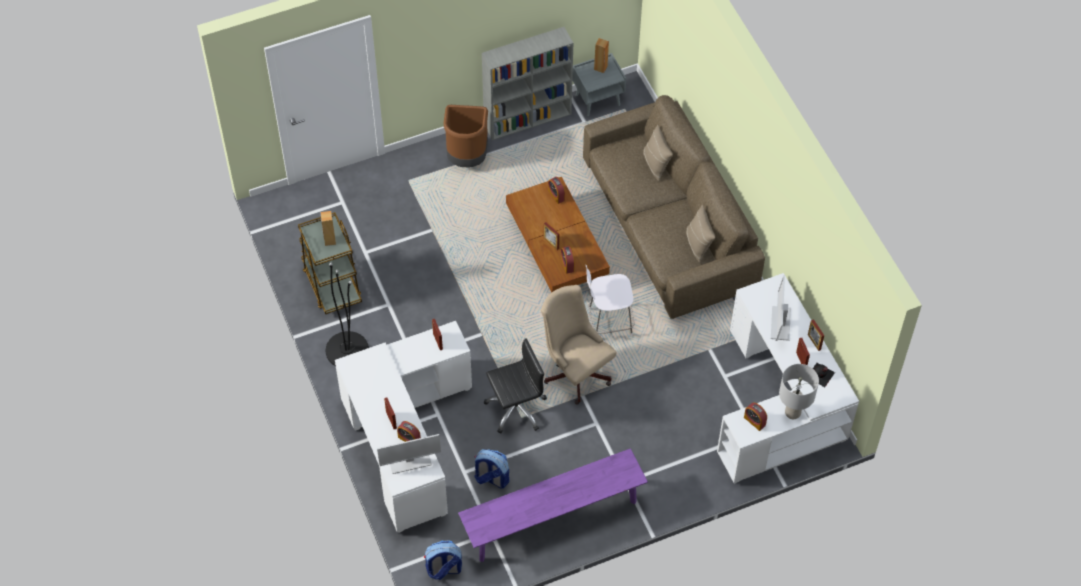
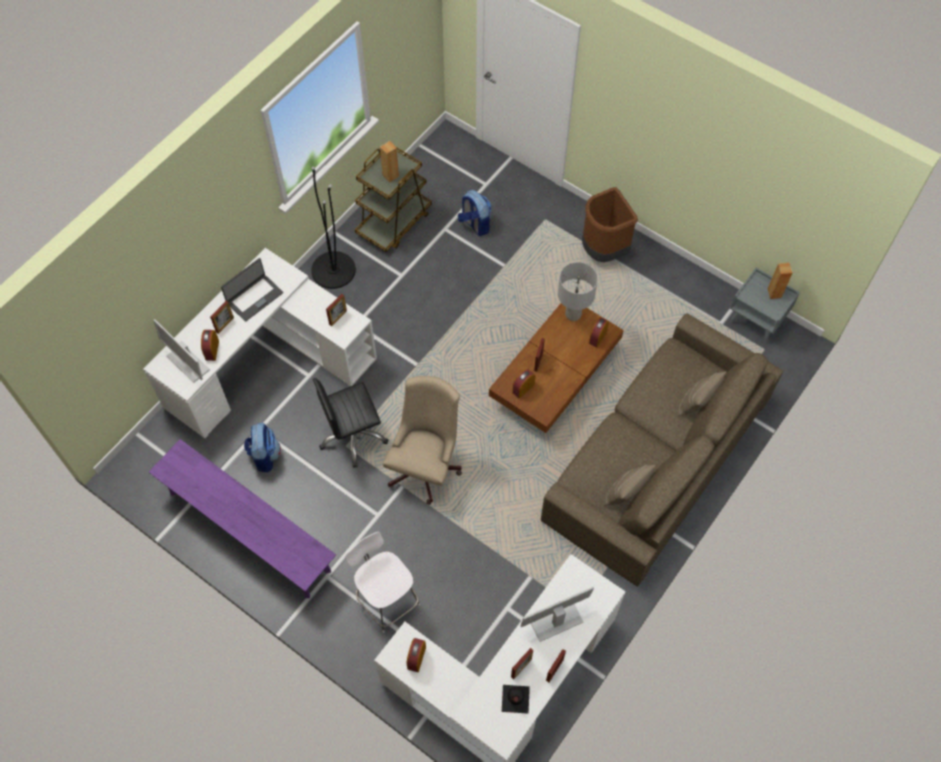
camera: 60 degrees right, 5 degrees up
(379, 388) = (254, 297): none -> laptop
(443, 569) = (146, 467): backpack -> backpack (475, 224)
(516, 408) = (353, 436): black office chair -> black office chair turned 120 degrees clockwise
(528, 118) = (687, 275): grey bookcase -> none
(608, 322) = (501, 465): white chair -> white chair (386, 599)
(792, 412) = (451, 693): grey table lamp -> grey table lamp (573, 314)

